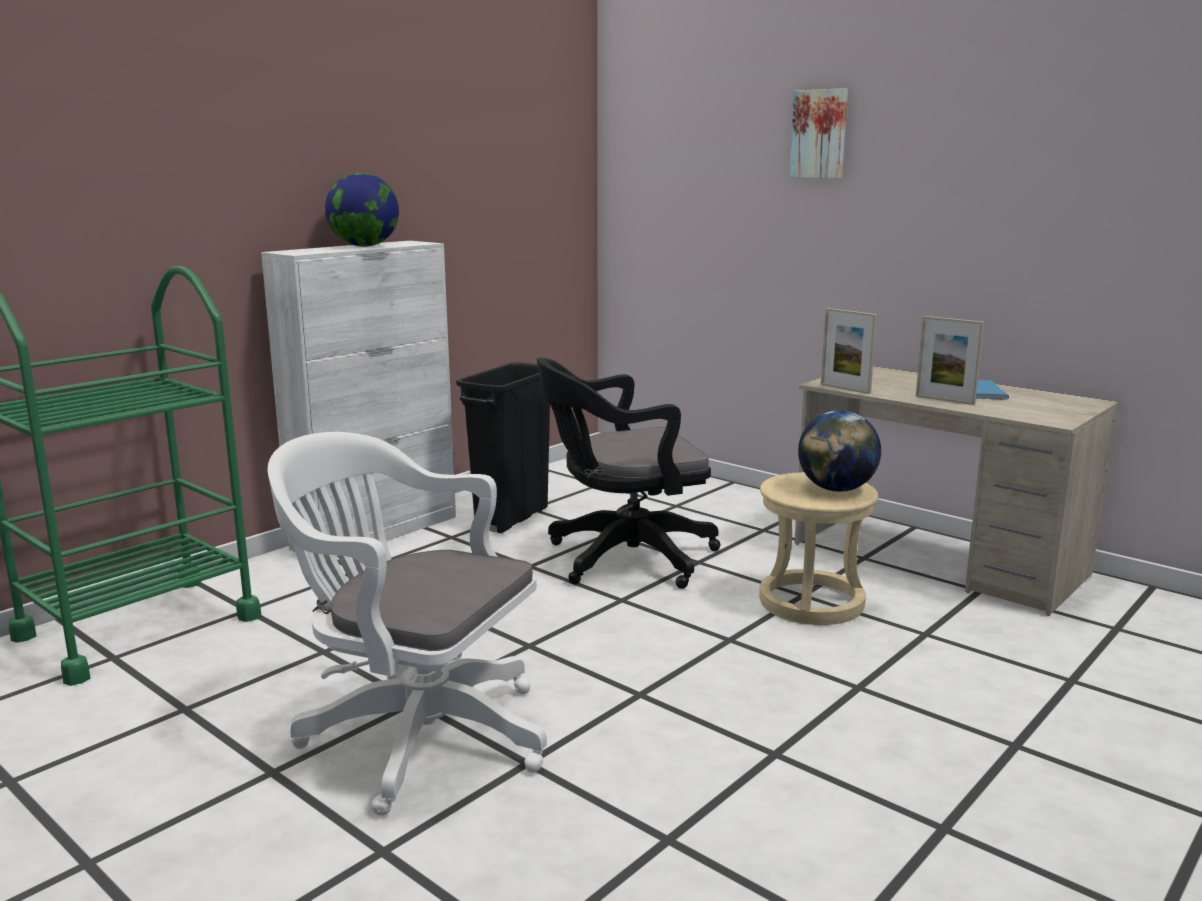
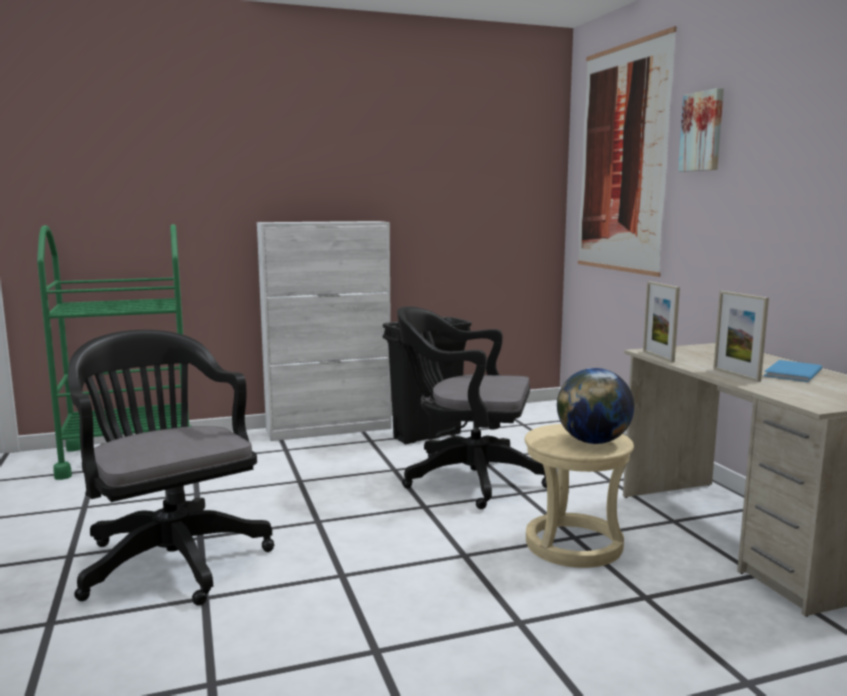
camera: 30 degrees right, 5 degrees down
(364, 246) = (329, 221): globe -> none
(415, 734) = (170, 558): white office chair -> black office chair
(694, 157) = (621, 159): none -> picture

